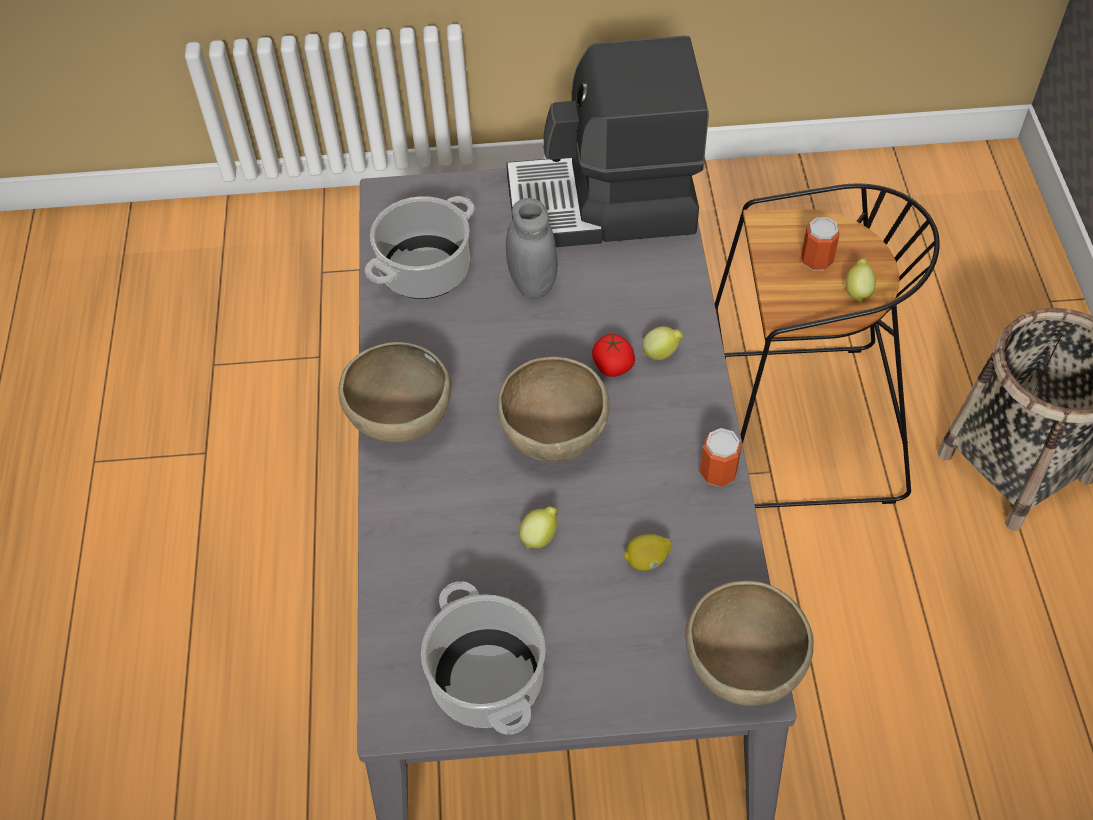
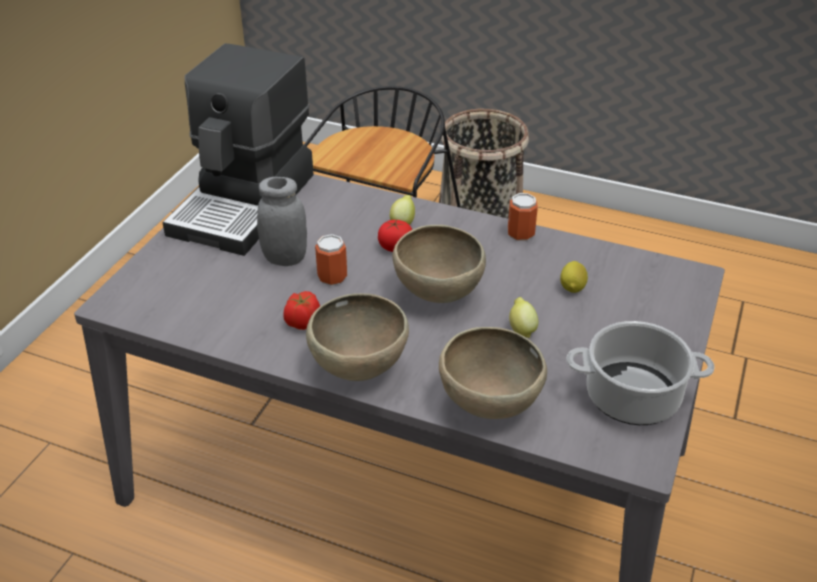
camera: 65 degrees left, 15 degrees down
(424, 271) = (216, 308): cooking pot -> none
(442, 346) = (302, 322): none -> tomato
(741, 668) = (678, 276): brown bowl -> brown bowl (489, 406)
(816, 260) = (369, 151): can -> can (332, 277)
(857, 291) = (406, 146): lemon -> none

